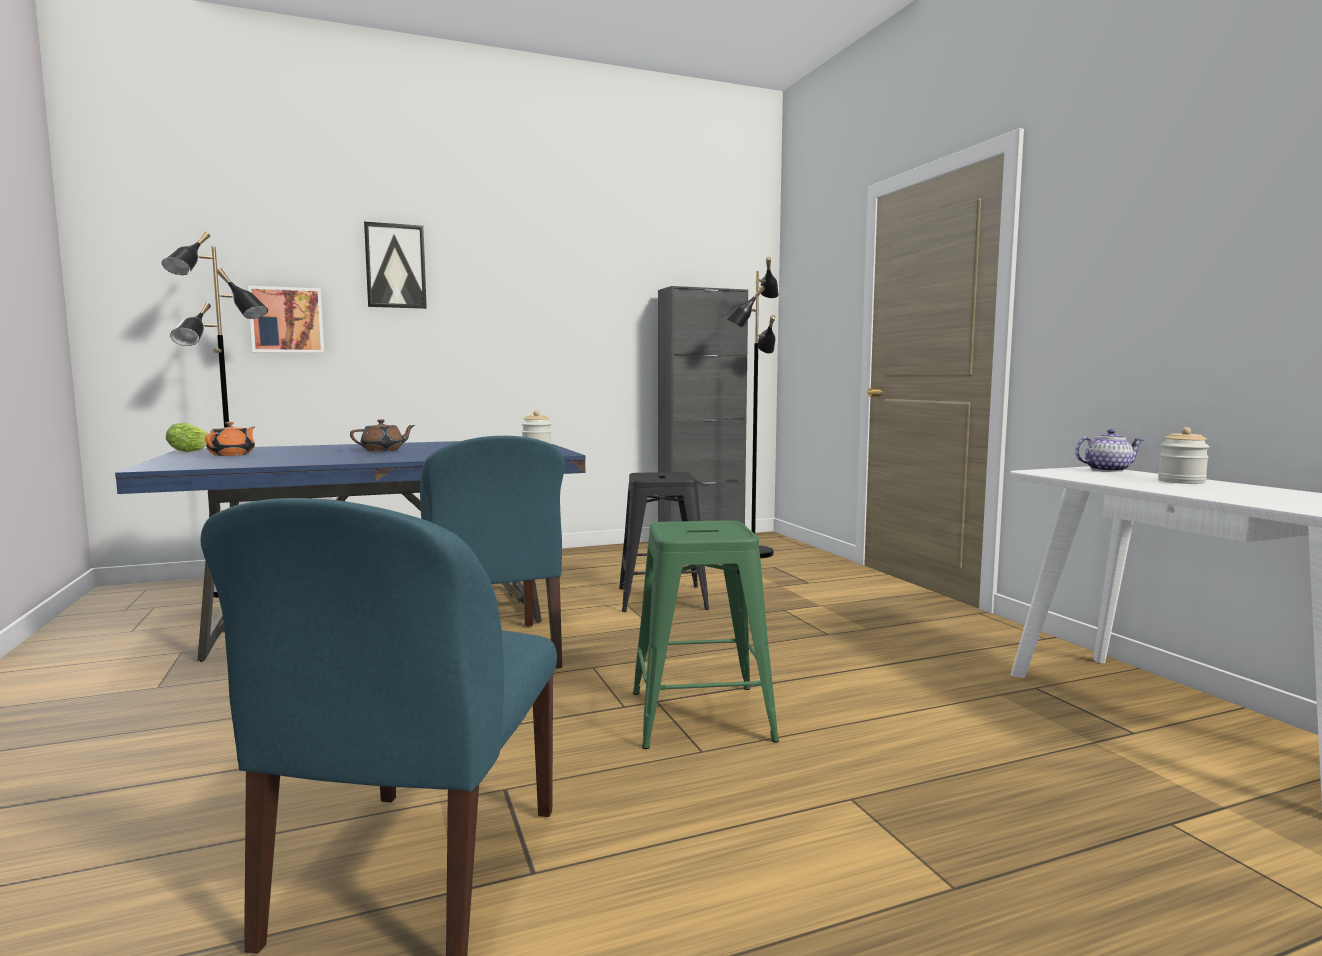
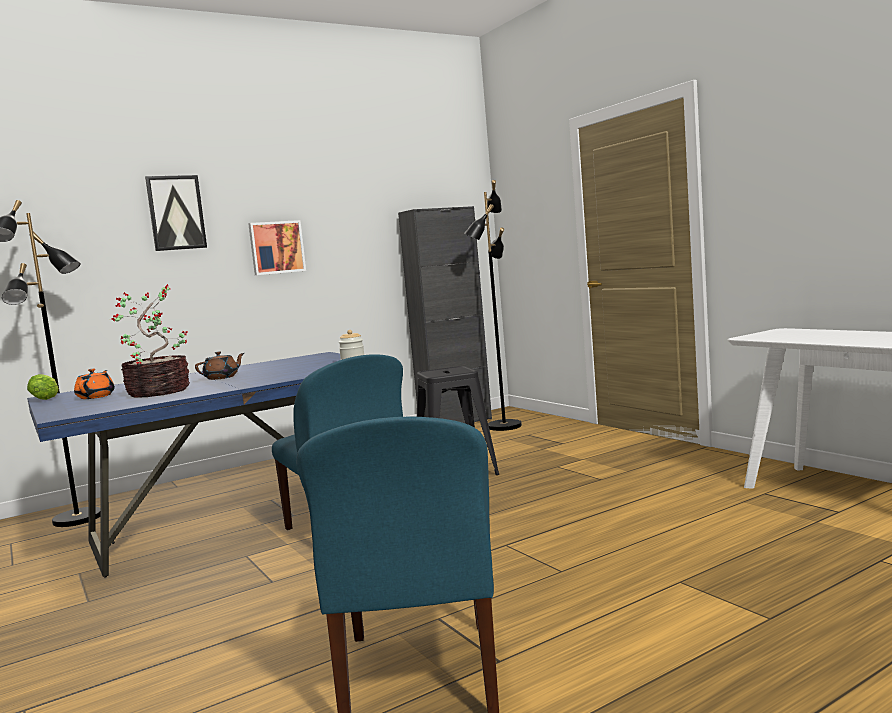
camera: 10 degrees left, 0 degrees up
(287, 320) = (85, 270): picture -> picture (276, 247)
(297, 456) = (160, 391): none -> potted plant
(701, 715) = (545, 548): green stool -> none
(1107, 470) = (791, 331): teapot -> none
(1181, 481) = (845, 334): jar -> none

